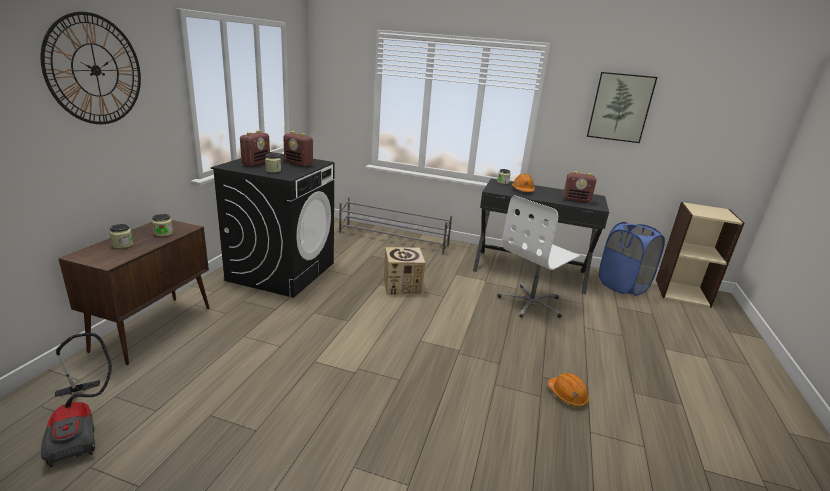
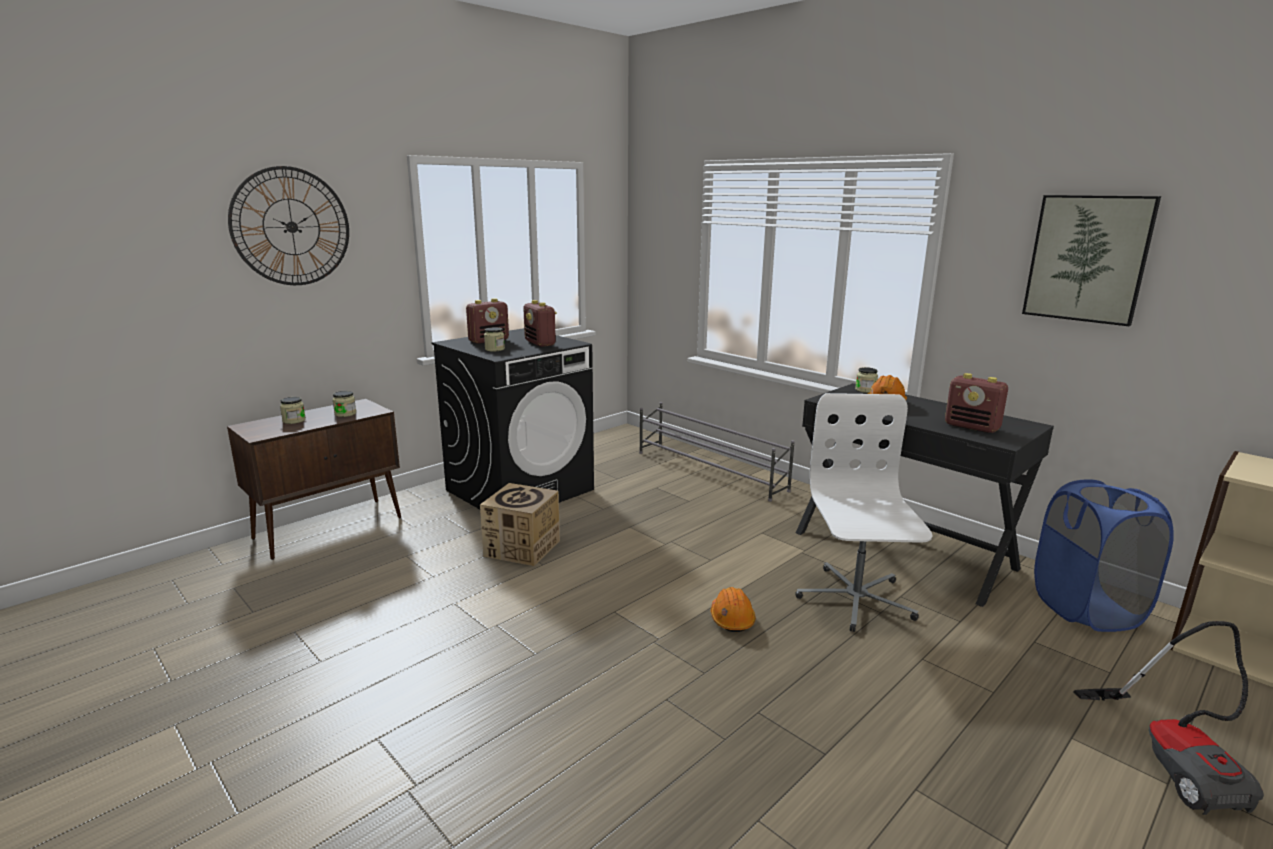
camera: 30 degrees right, 5 degrees down
(80, 427) = (180, 609): vacuum cleaner -> vacuum cleaner (1175, 760)
(402, 286) = (661, 534): cardboard box -> cardboard box (522, 548)
(531, 303) = (855, 599): white office chair -> white office chair turned 105 degrees clockwise
(567, 395) = (773, 753): orange hard hat -> orange hard hat (732, 619)

